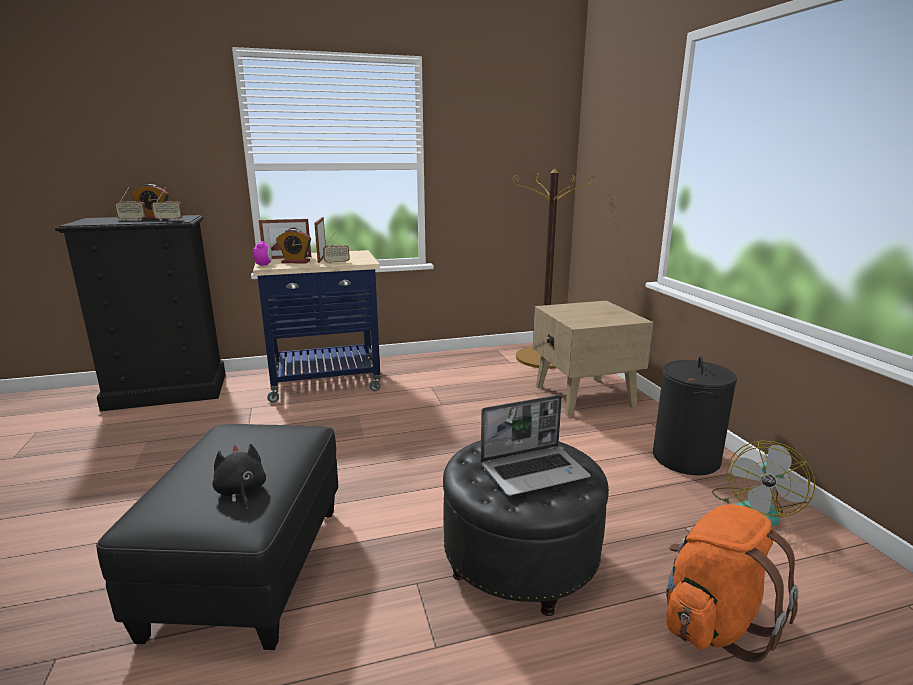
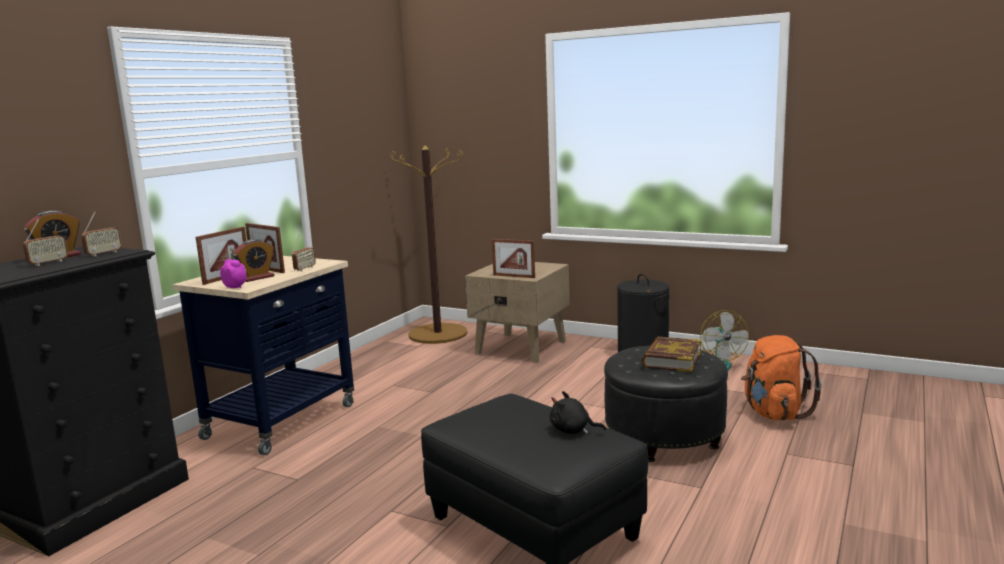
camera: 45 degrees left, 5 degrees down
(534, 471) = (671, 359): laptop -> book
(568, 318) = (514, 276): none -> picture frame

